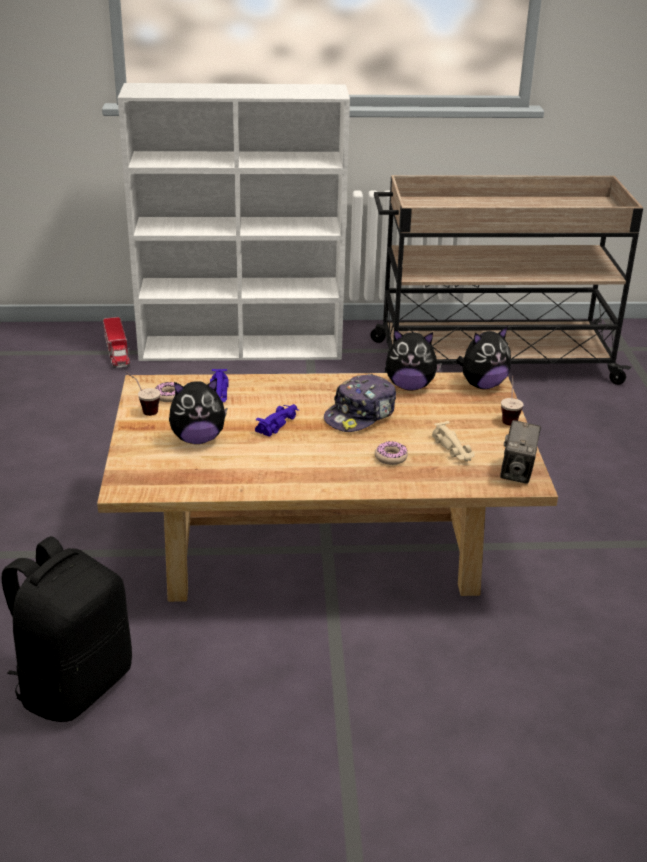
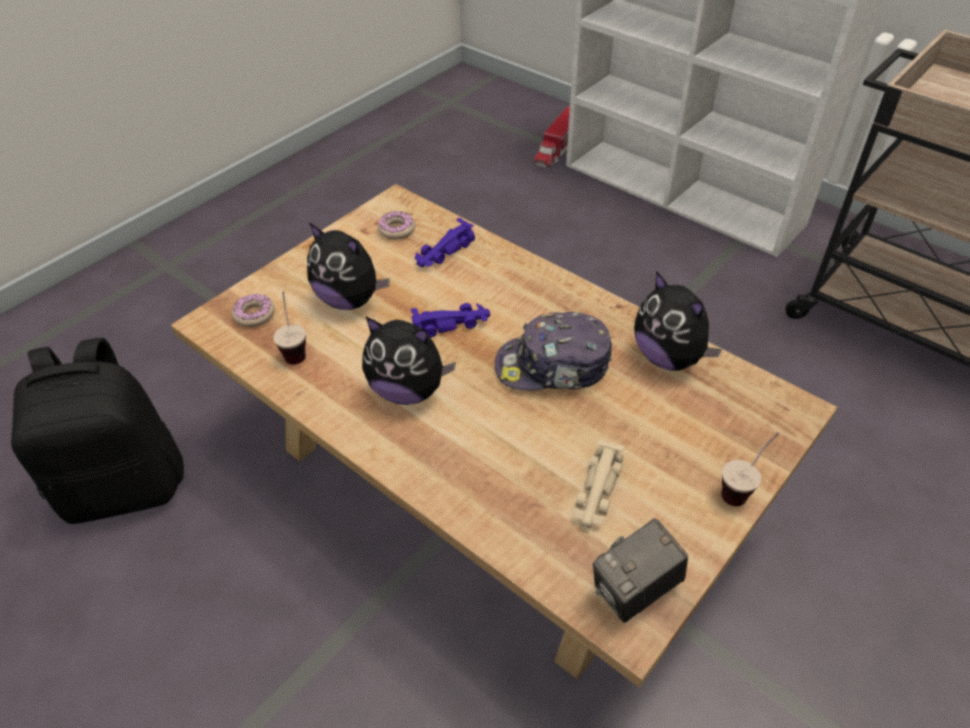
camera: 45 degrees right, 15 degrees up
(143, 409) = (353, 234): cup -> cup (294, 348)
(391, 457) = (505, 453): donut -> donut (254, 315)
(482, 385) = (771, 410): plush toy -> plush toy (408, 390)

